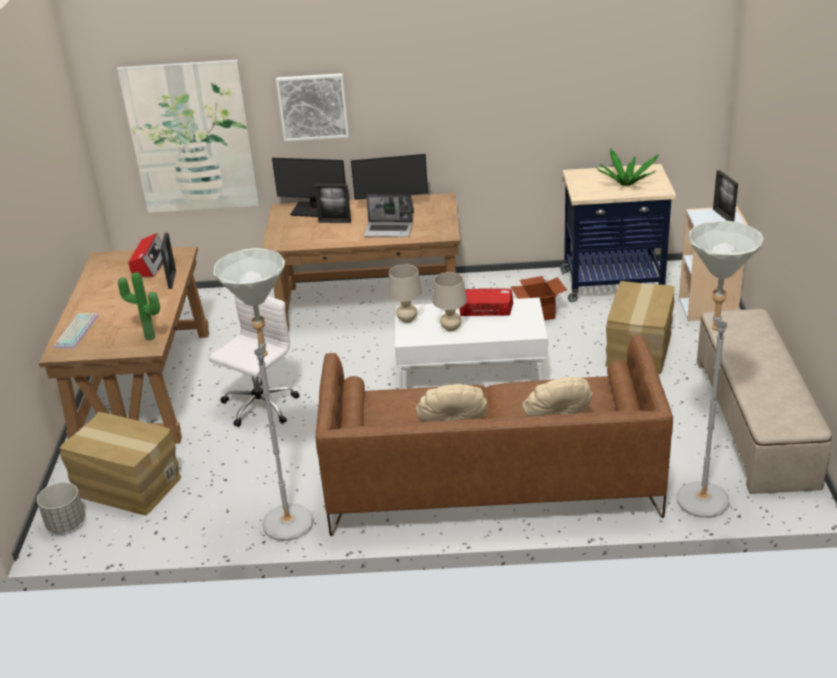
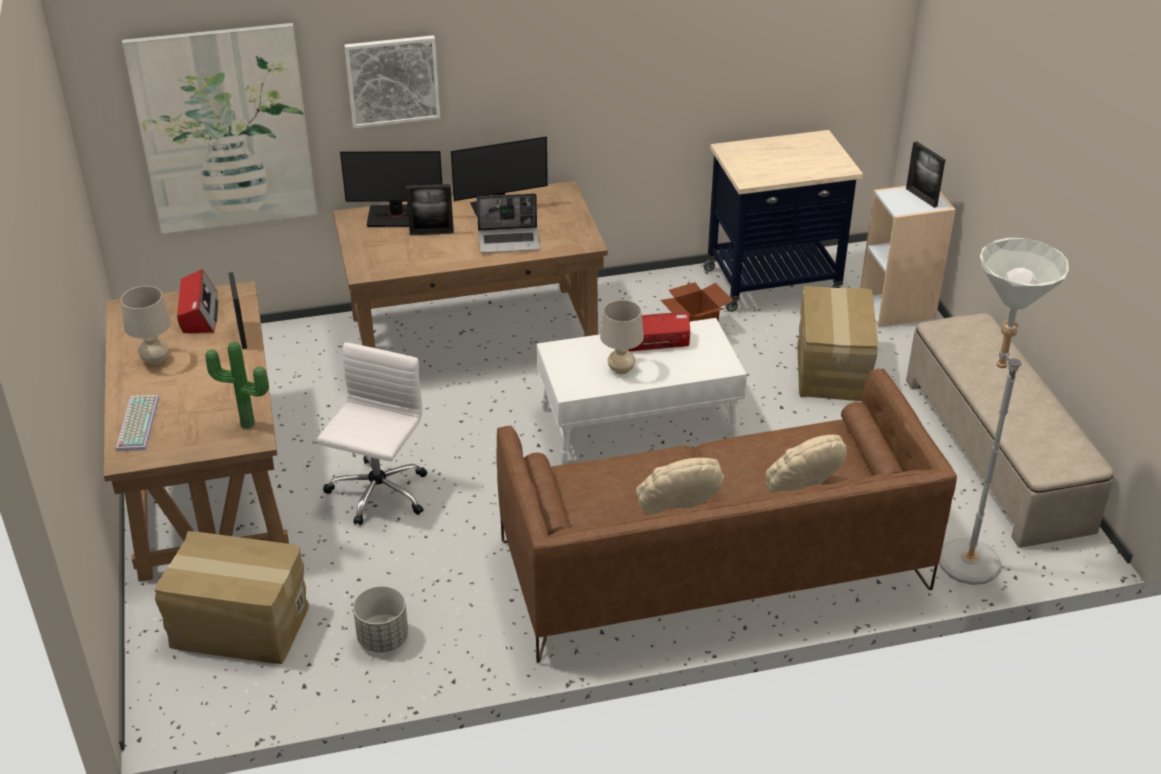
camera: 15 degrees left, 5 degrees up
(65, 523) = (173, 689): grey planter -> grey planter (382, 638)
(289, 516) = (473, 642): grey floor lamp -> none
(407, 319) = (560, 362): beige table lamp -> beige table lamp (155, 360)
(626, 184) = (797, 161): potted plant -> none

